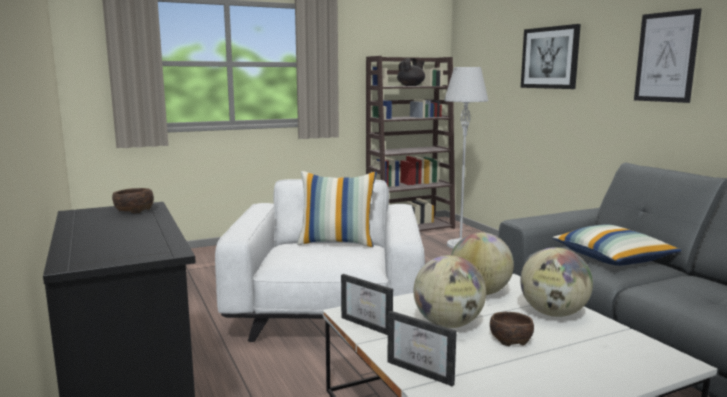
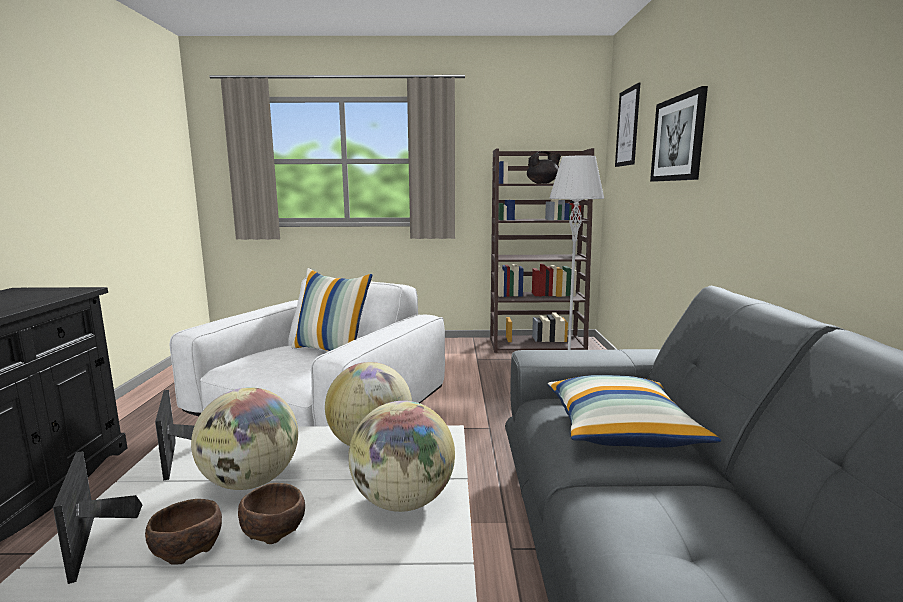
camera: 25 degrees right, 0 degrees up
(133, 210) = (53, 293): brown bowl -> brown bowl (186, 546)
(666, 57) = (796, 118): picture -> picture (627, 127)

